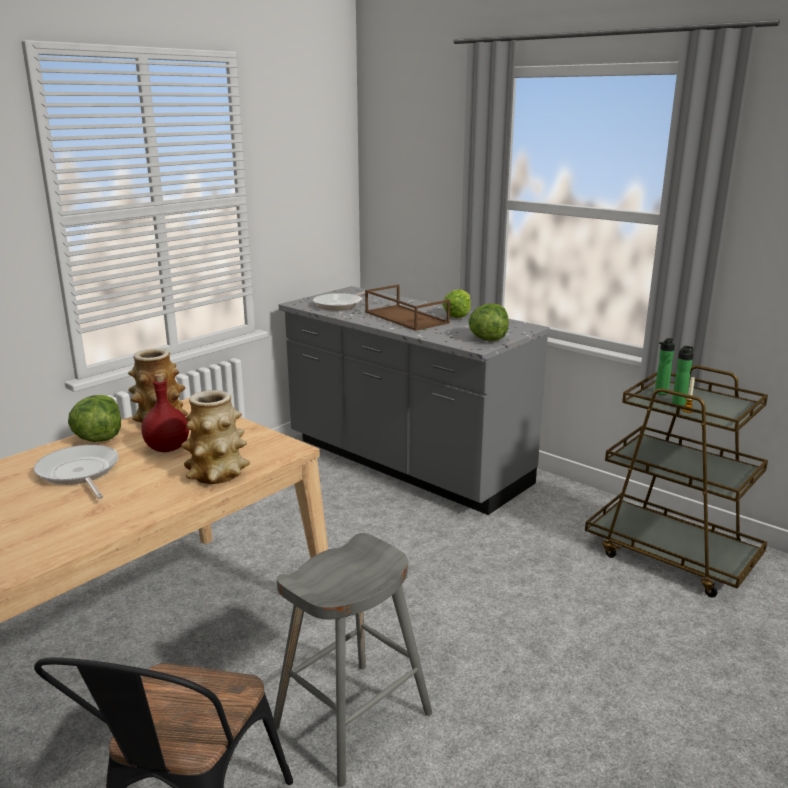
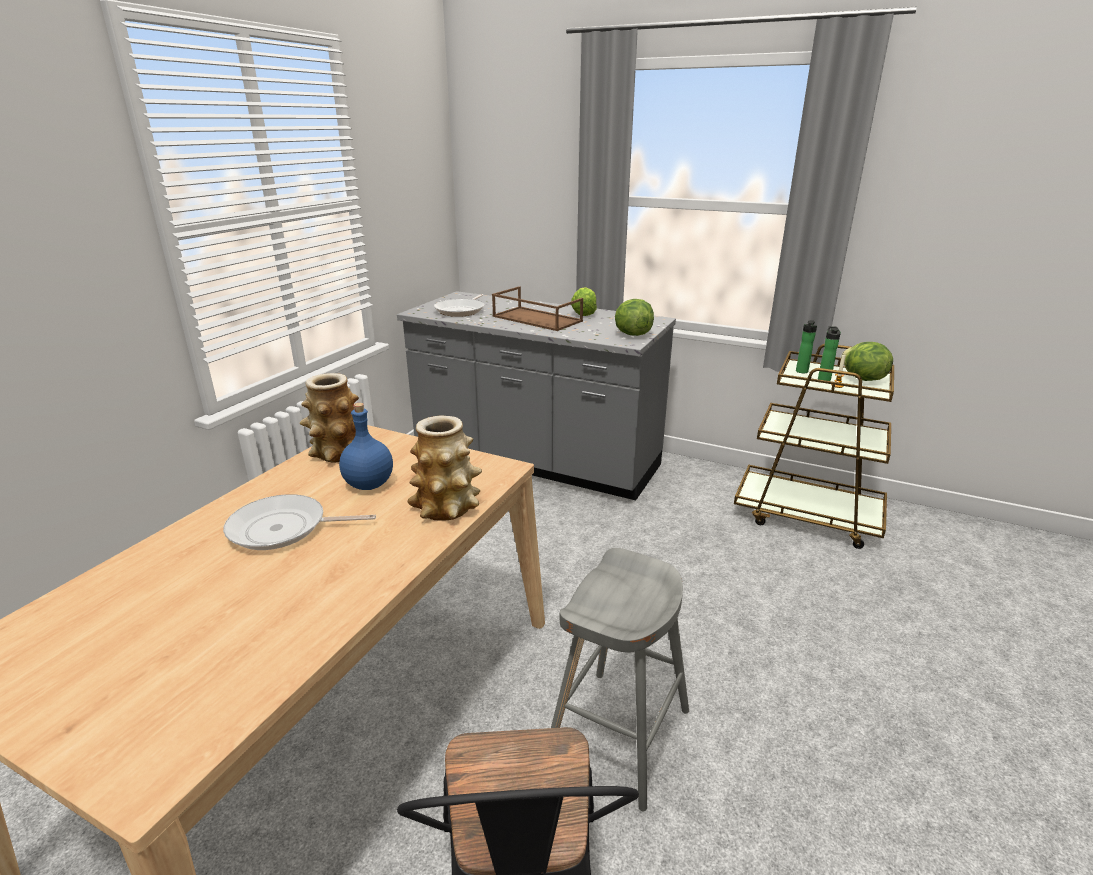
camera: 15 degrees left, 5 degrees up
(79, 473) = (283, 529): frying pan -> frying pan turned 45 degrees counterclockwise
(98, 439) = (280, 483): lettuce -> lettuce (862, 379)
(168, 448) = (370, 484): red bottle -> blue bottle

